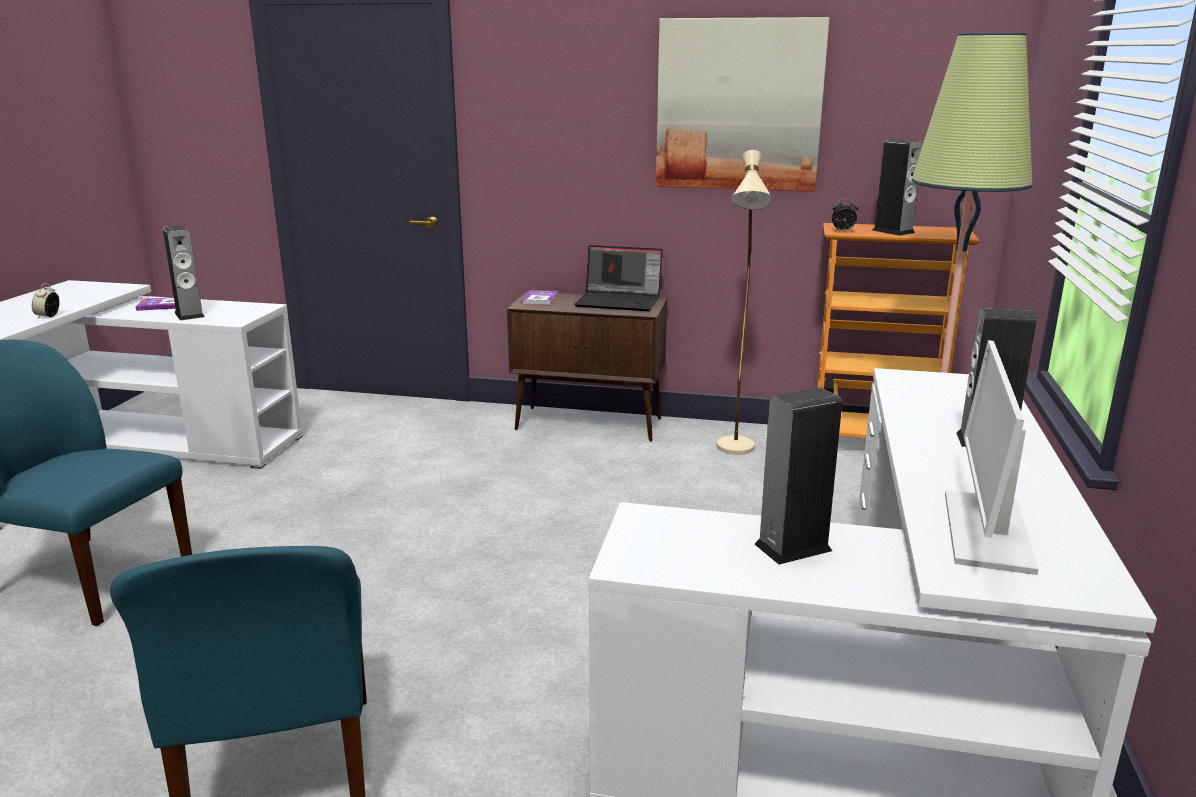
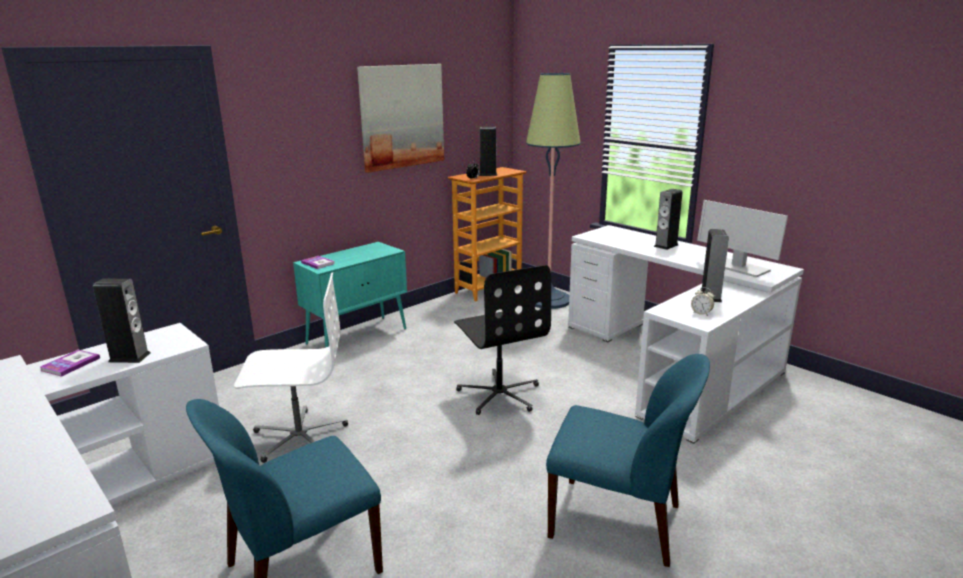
camera: 55 degrees left, 0 degrees up
(48, 316) = (34, 406): alarm clock -> alarm clock (701, 313)
(329, 483) = (299, 436): none -> white office chair
(553, 564) = (499, 394): none -> black office chair
(590, 424) = (358, 336): brown cabinet -> turquoise cabinet
(620, 301) = (363, 250): laptop -> none
(736, 453) = (451, 316): beige floor lamp -> none

